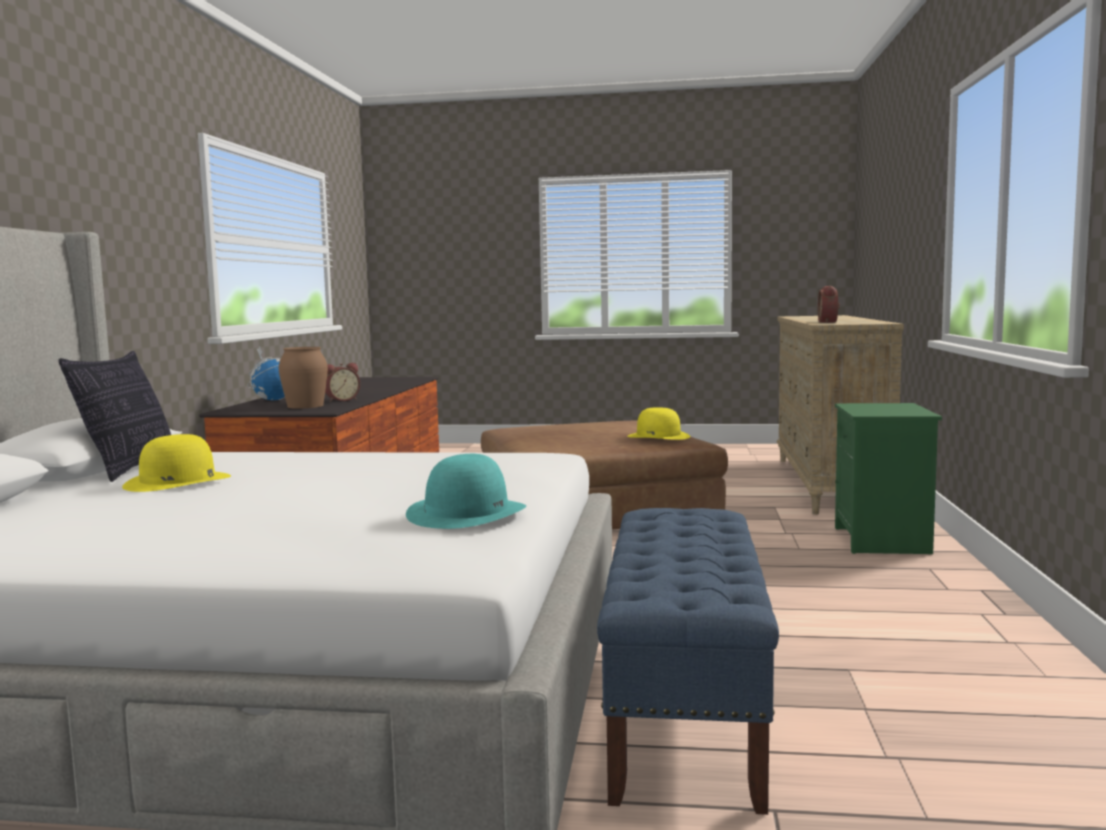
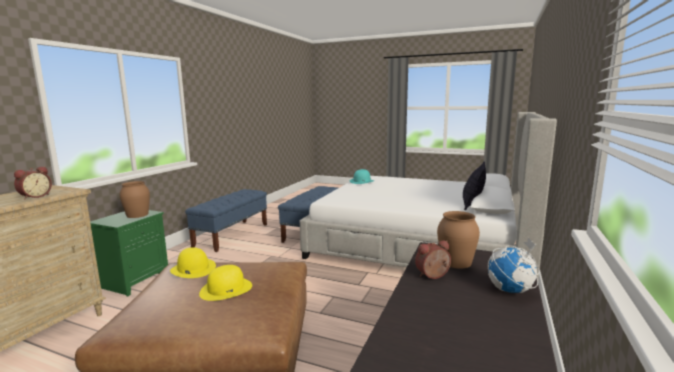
camera: 165 degrees left, 5 degrees up
(177, 481) = (444, 197): yellow hat -> yellow hat (226, 289)
(877, 411) = (137, 215): none -> brown vase
(956, 651) = (232, 235): none -> blue bench

